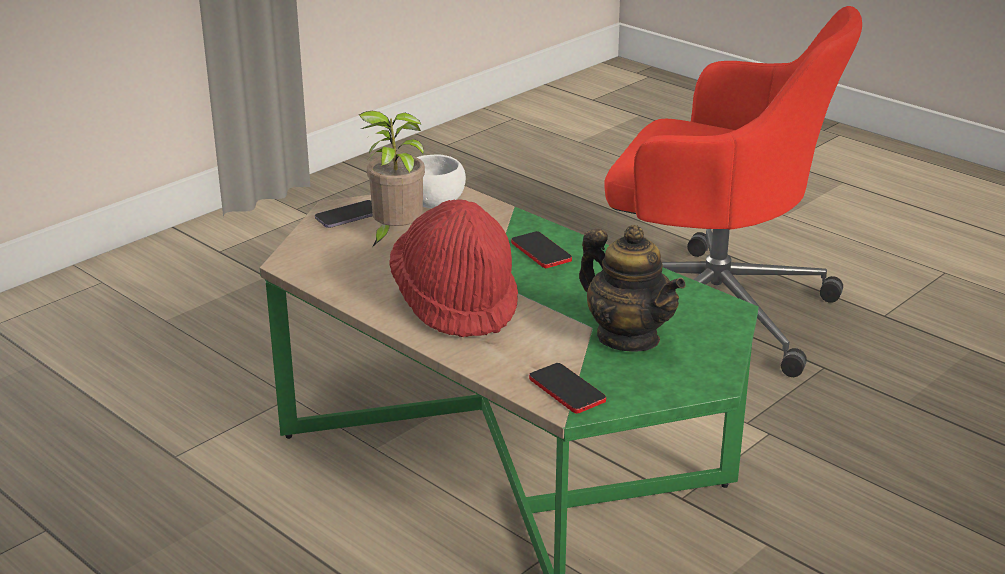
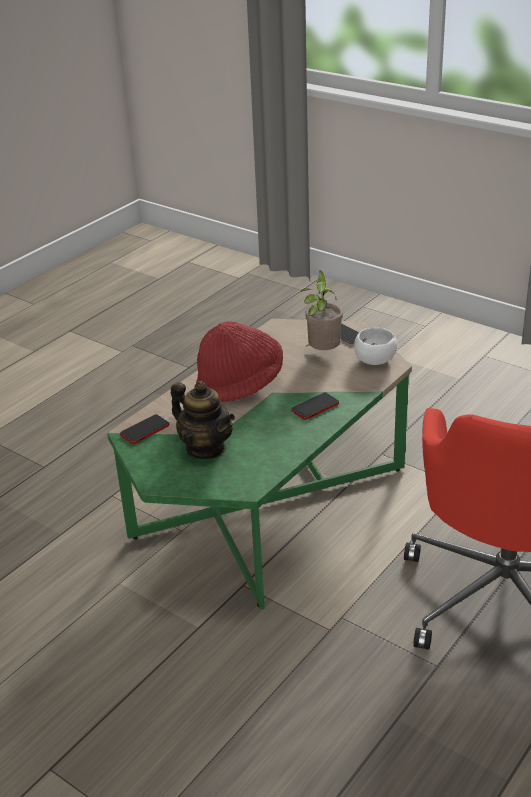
camera: 85 degrees right, 5 degrees up
(628, 337) = (206, 448): teapot -> teapot turned 90 degrees counterclockwise

